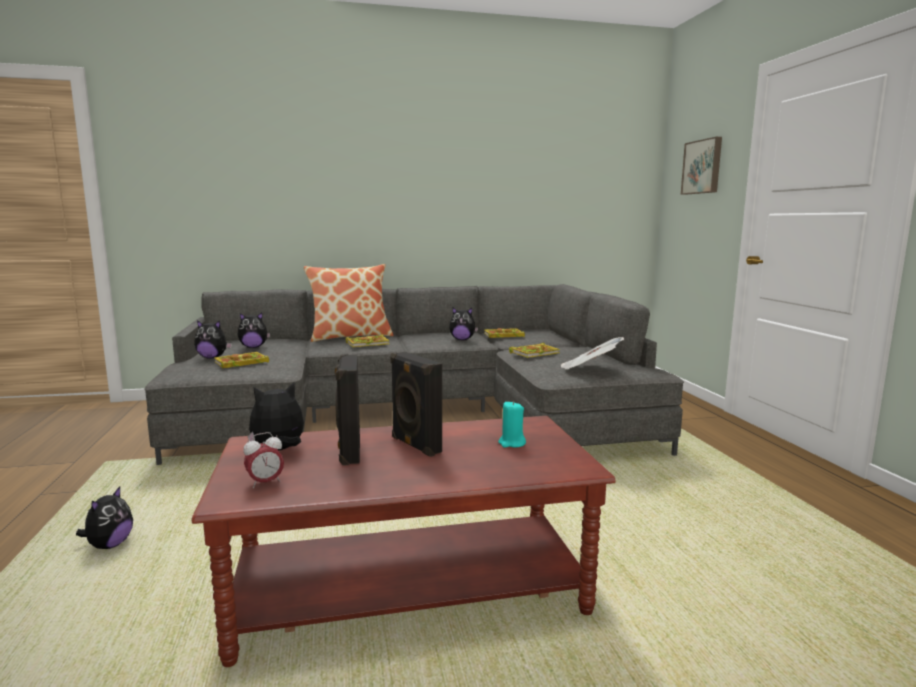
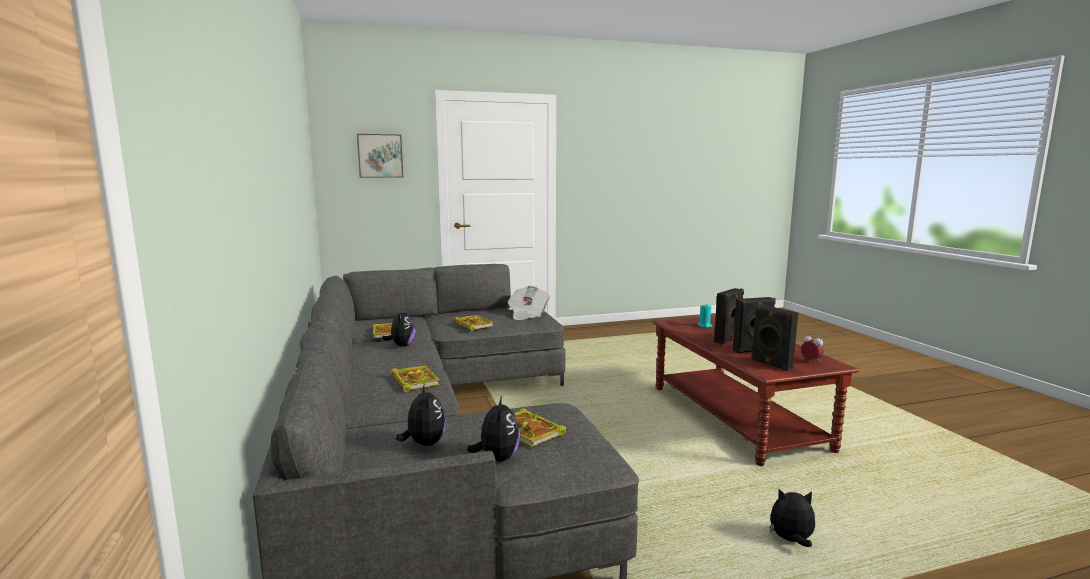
camera: 95 degrees left, 0 degrees up
(279, 450) = (770, 364): plush toy -> black speaker
(350, 336) = (357, 395): pillow -> none

